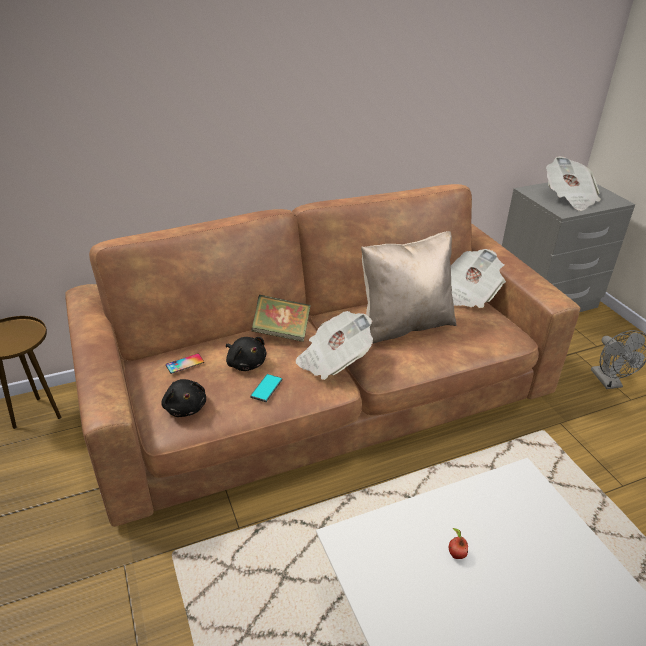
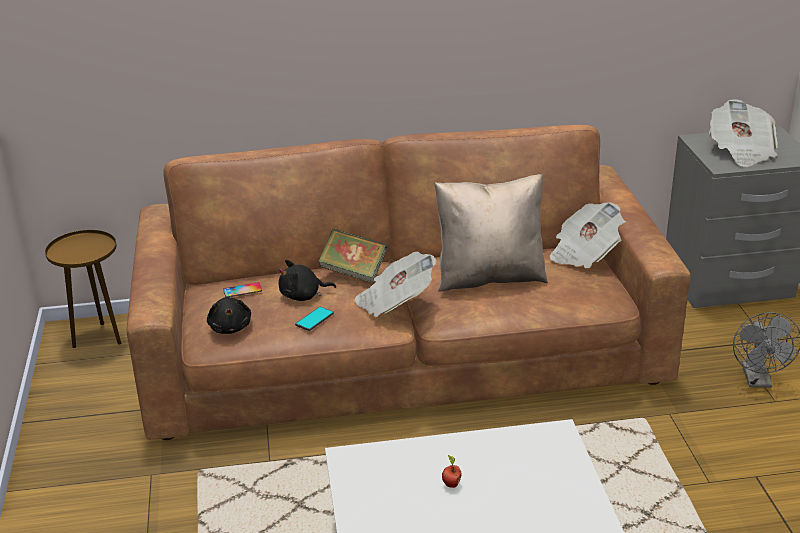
camera: 15 degrees right, 5 degrees down
(246, 363) = (303, 296): black plush toy -> black plush toy turned 105 degrees clockwise

